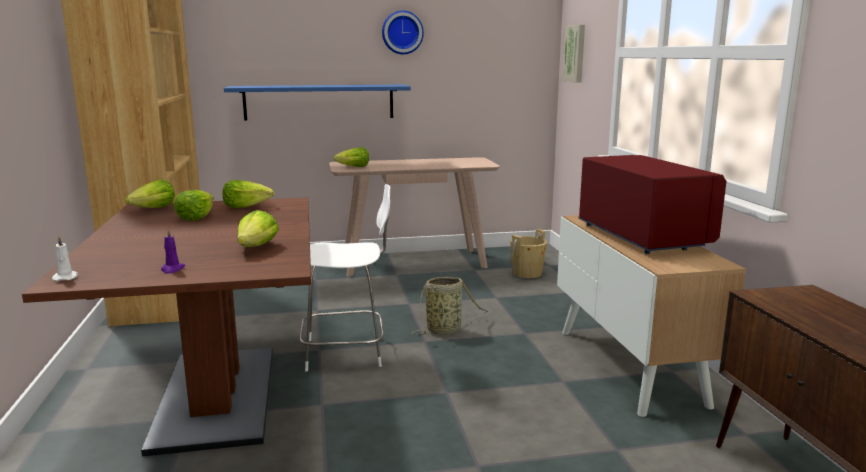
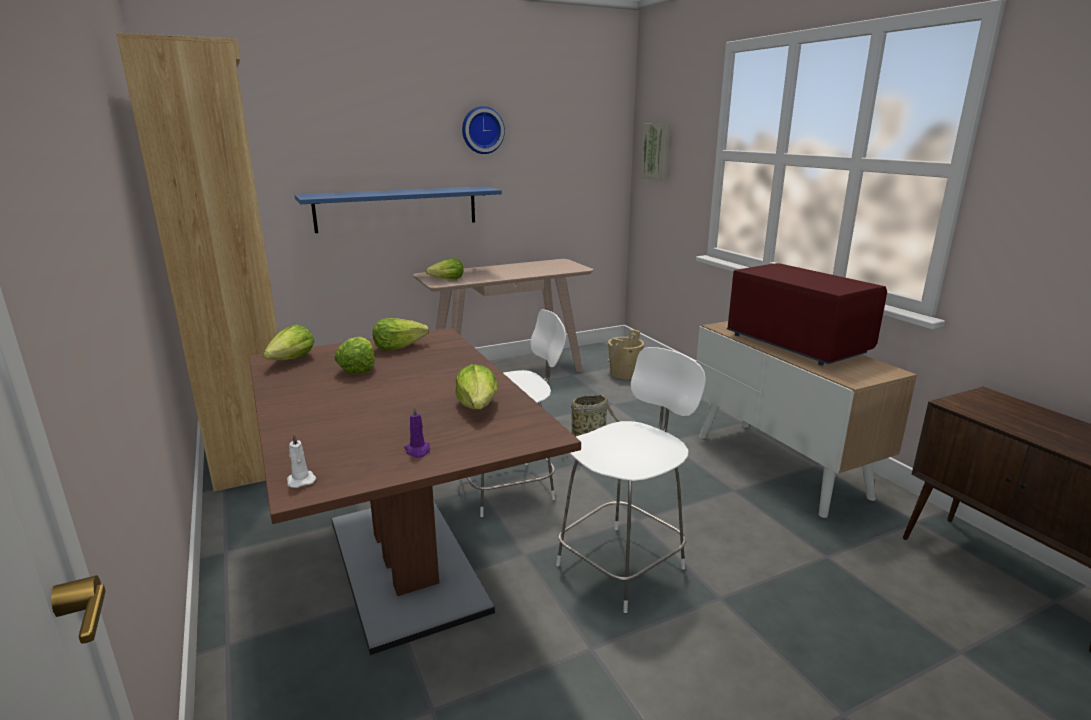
camera: 15 degrees left, 5 degrees up
(405, 425) = (623, 564): none -> white chair

